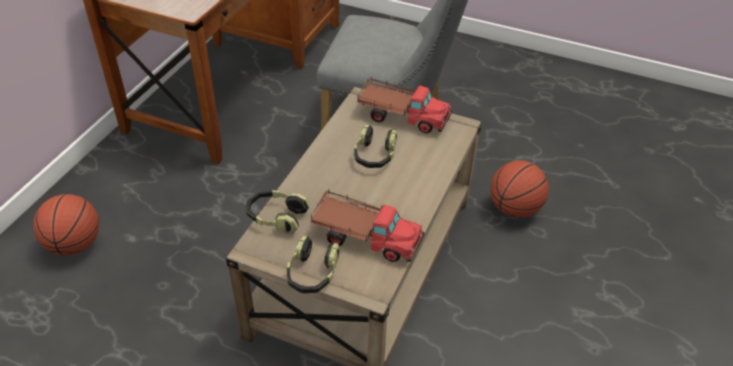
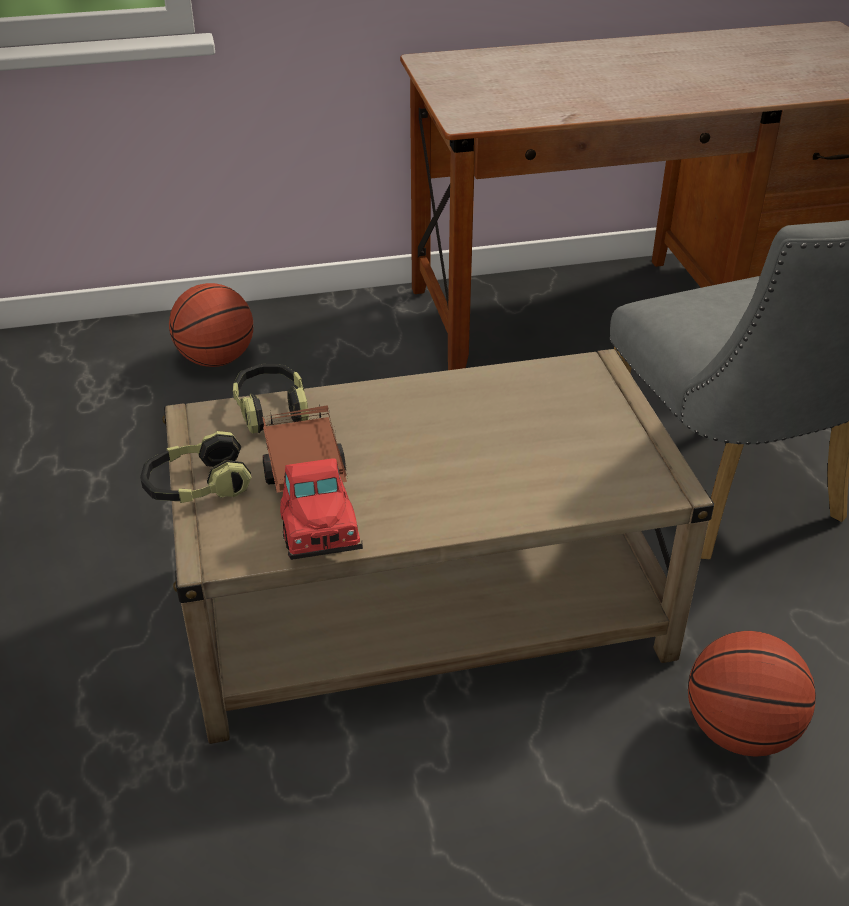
camera: 55 degrees right, 5 degrees down
(374, 156) = (487, 434): headphones -> none
(402, 116) = (609, 418): toy truck -> none

